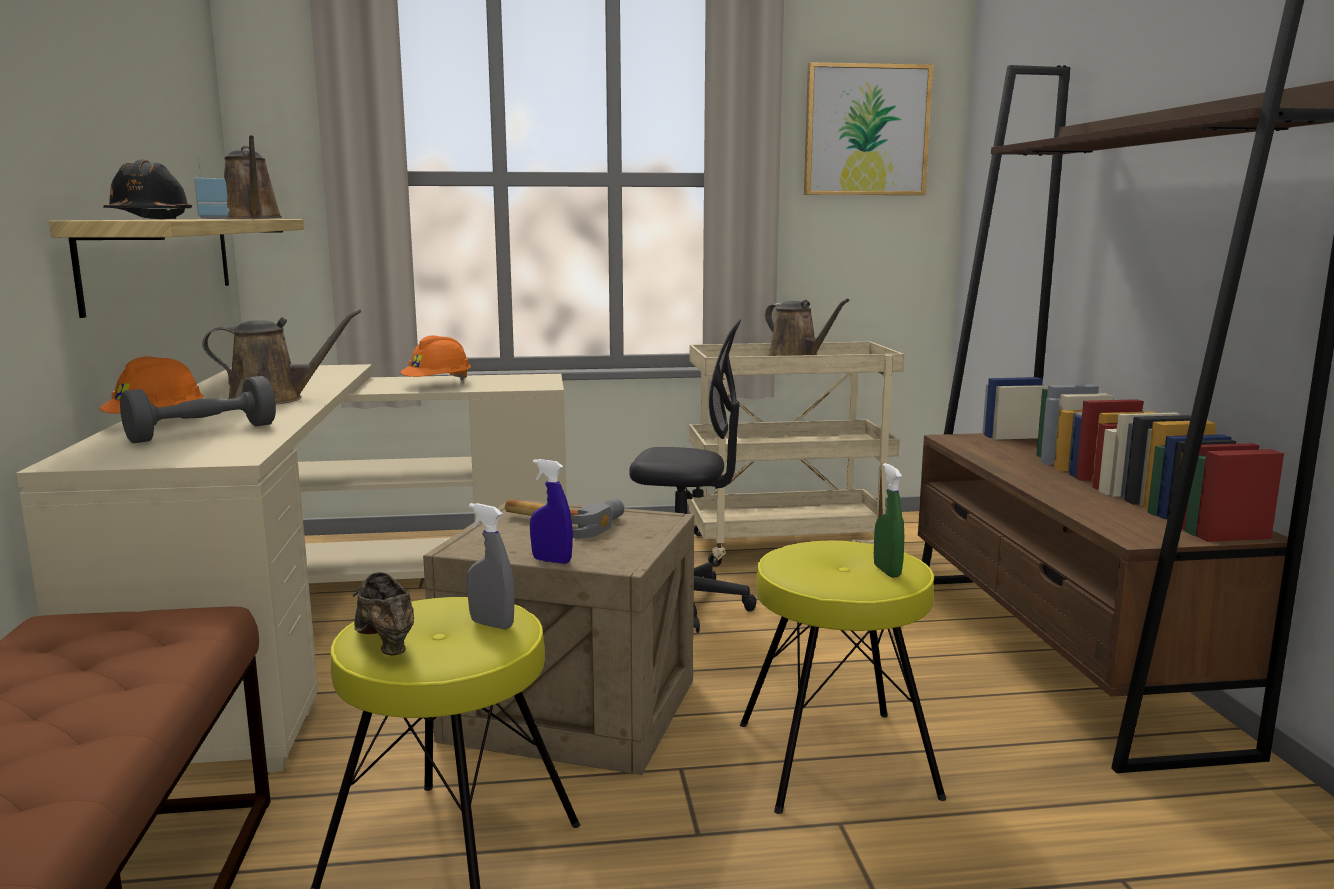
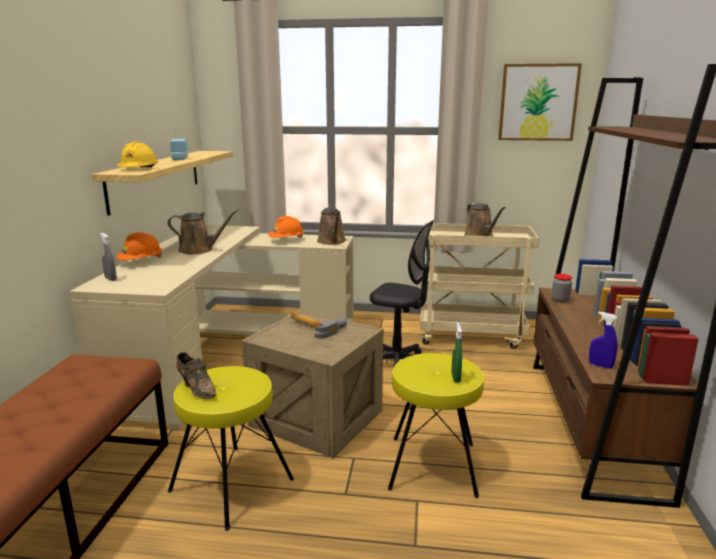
camera: 15 degrees right, 5 degrees up
(149, 219) = (138, 169): black hard hat -> yellow hard hat
(203, 433) = (155, 272): grey dumbbell -> none
(252, 218) = (205, 153): brown watering can -> brown watering can (332, 241)
(384, 640) = (197, 388): brown shoe -> brown shoe turned 150 degrees clockwise
(491, 624) = (247, 385): grey spray bottle -> grey spray bottle (110, 279)
(551, 561) = (296, 350): blue spray bottle -> blue spray bottle (600, 365)
(973, 448) = (560, 300): none -> jar

